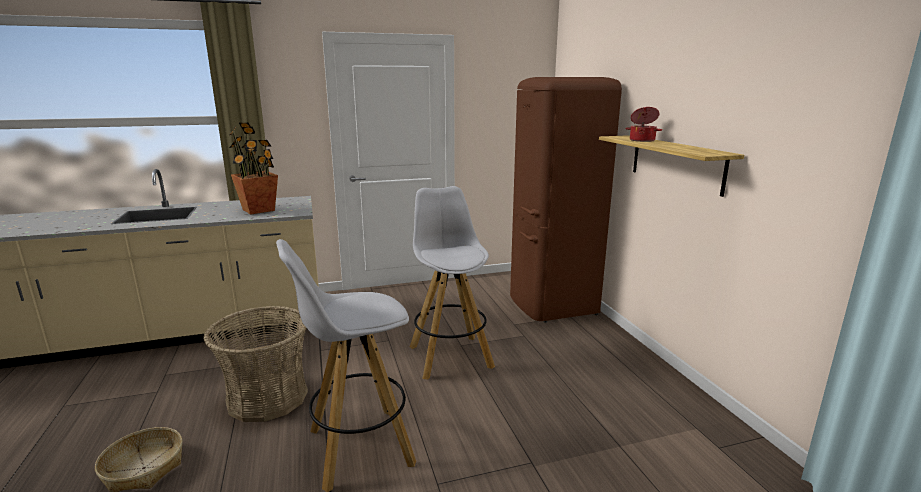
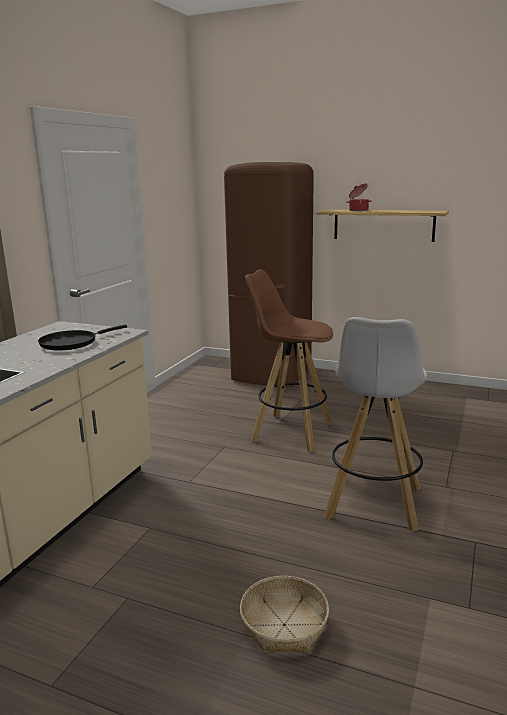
camera: 50 degrees left, 0 degrees up
(259, 210) = (72, 343): potted plant -> black frying pan
(267, 397) = (241, 528): basket -> none
(450, 356) = (290, 432): white stool -> brown stool

